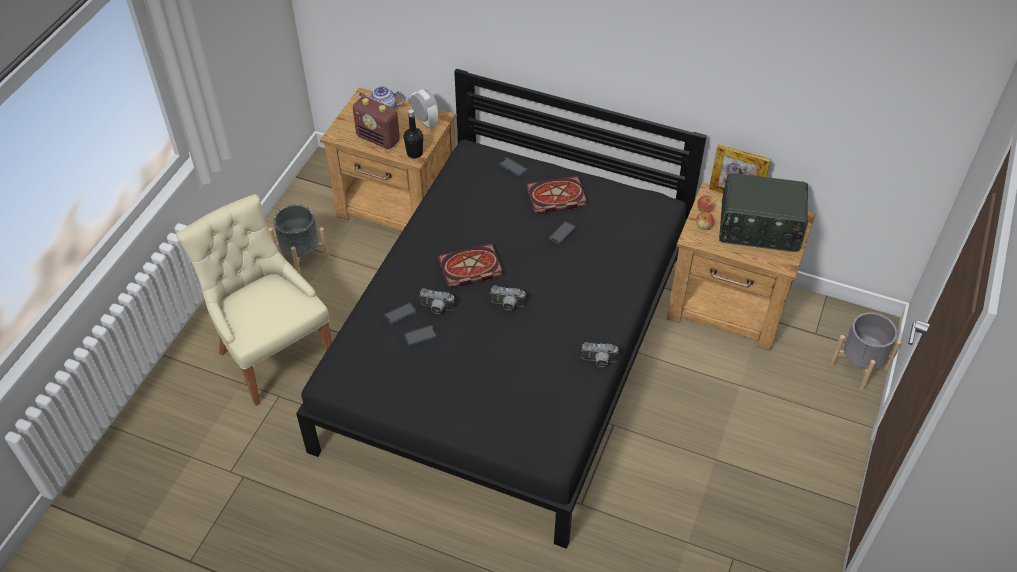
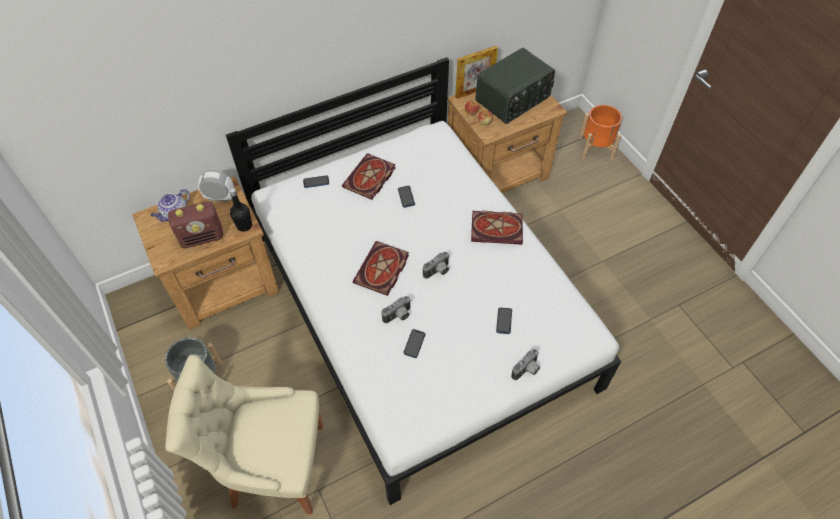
camera: 50 degrees left, 5 degrees up
(400, 314) = (381, 343): phone -> phone (504, 321)
(508, 350) = (421, 308): black bed -> white bed
(599, 317) = (498, 228): none -> book
(599, 361) = (534, 255): camera -> camera (527, 371)
(859, 366) = (595, 148): grey planter -> orange planter

